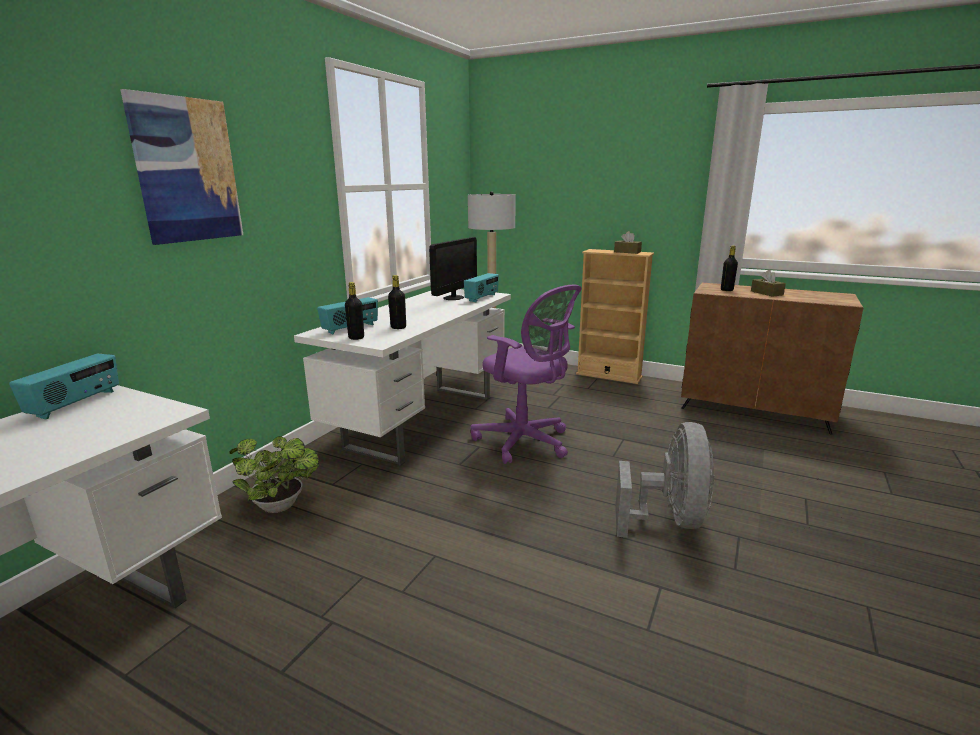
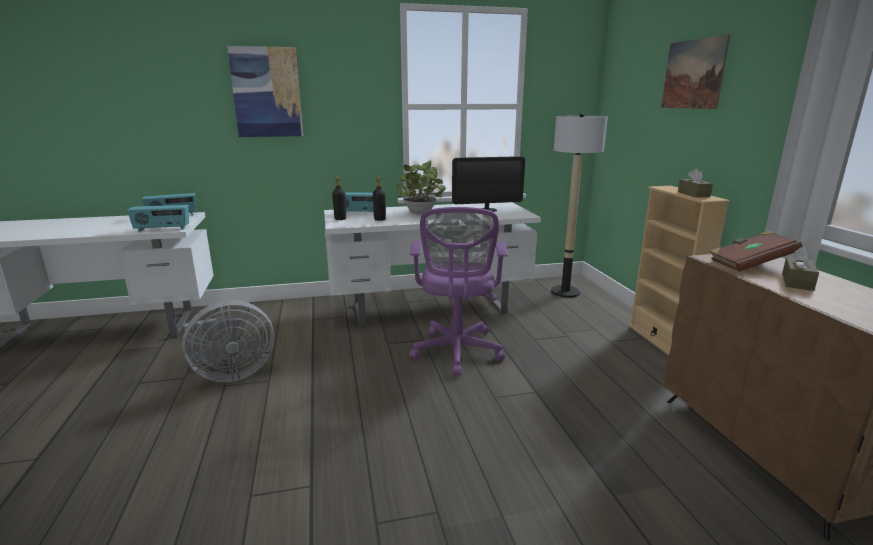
camera: 50 degrees right, 0 degrees up
(282, 506) = (275, 318): potted plant -> potted plant (421, 212)
(482, 298) = (505, 215): radio -> radio (162, 229)
(594, 156) = (693, 74): none -> picture
(669, 520) = (419, 460): grey fan -> grey fan (230, 374)
(726, 290) = (750, 264): black bottle -> brown book

